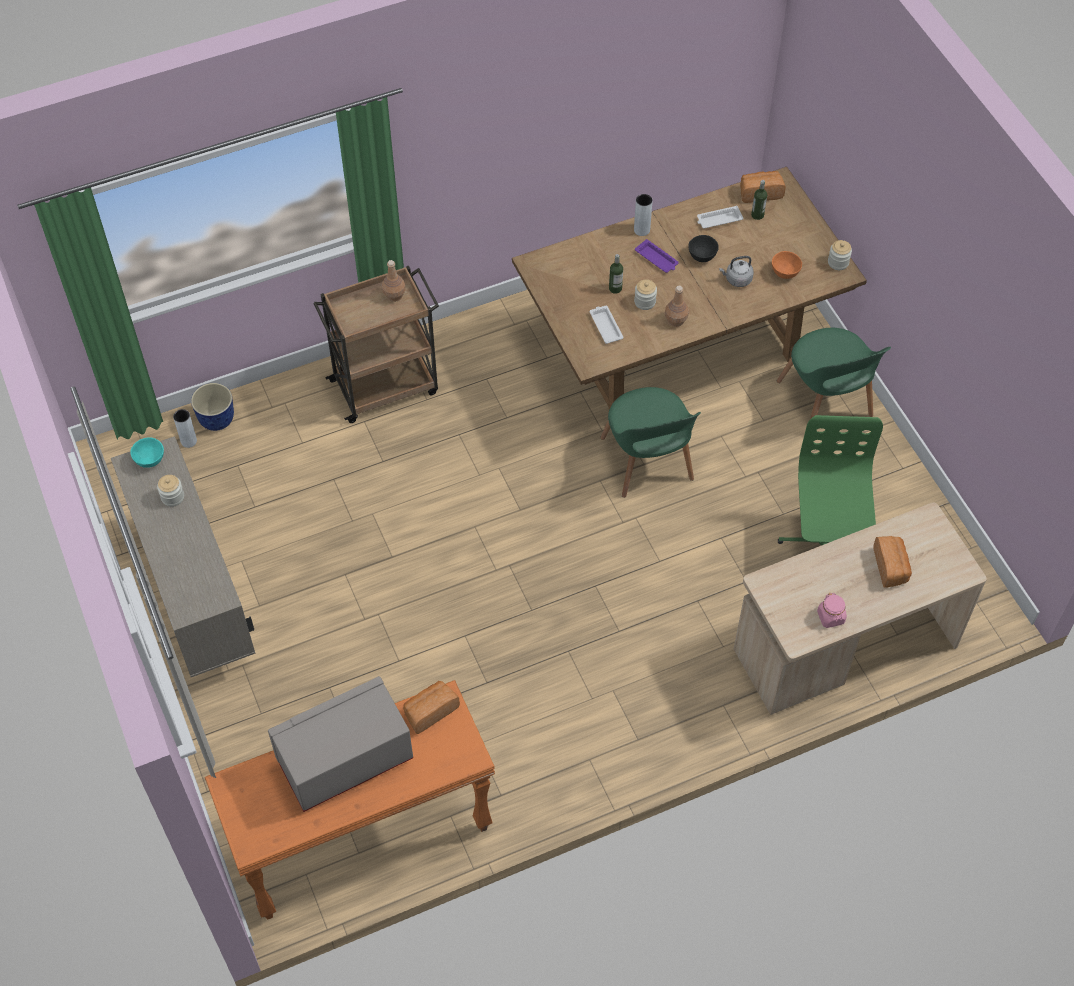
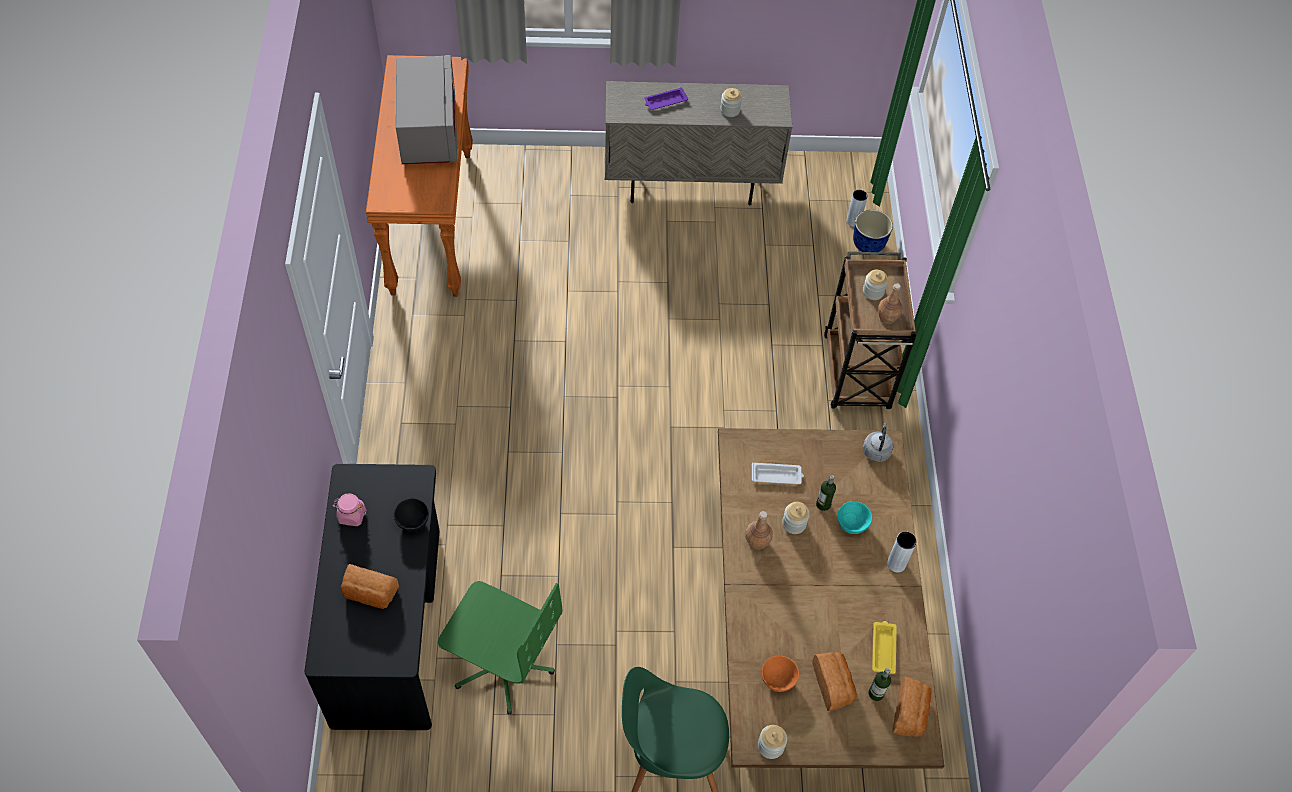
camera: 110 degrees right, 0 degrees up
(150, 461) = (773, 106): turquoise bowl -> turquoise bowl (851, 525)
(369, 313) = (873, 292): none -> jar
(430, 711) = (436, 190): bread -> bread (833, 685)
(647, 462) = (673, 550): green chair -> none
(657, 259) = (848, 560): purple tray -> purple tray (665, 101)
(701, 257) = (835, 605): black bowl -> black bowl (413, 522)
(718, 220) = (883, 648): white tray -> yellow tray
(737, 279) = (788, 626): grey kettle -> grey kettle (876, 450)
(844, 646) = (389, 625): beige desk -> black desk

